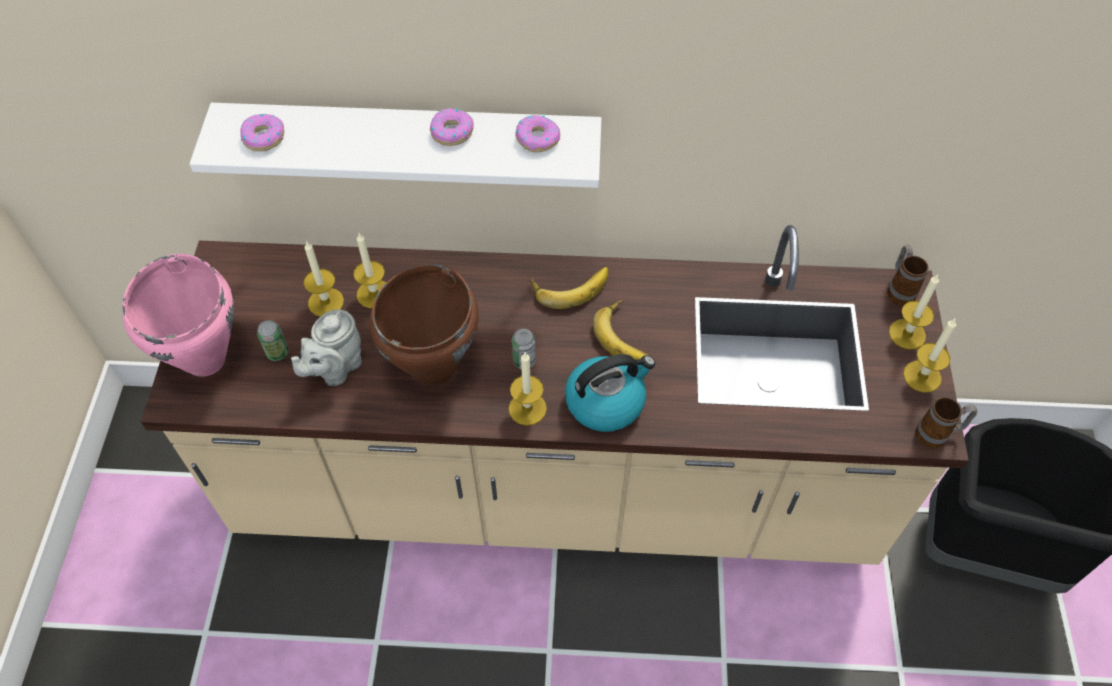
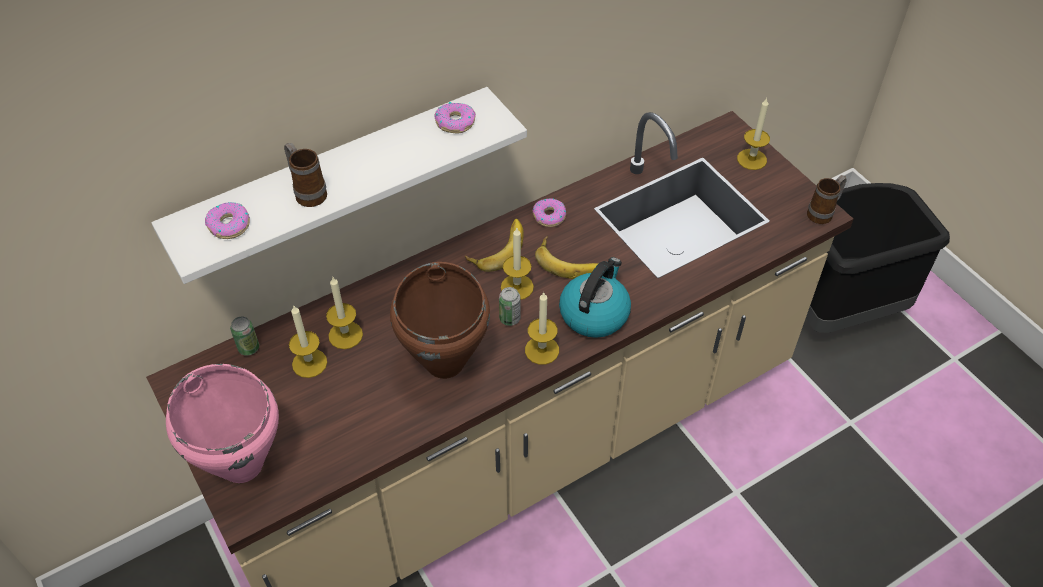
camera: 35 degrees left, 5 degrees down
(277, 352) = (302, 423): can -> can (248, 348)
(335, 368) = (364, 407): grey teapot -> none
(451, 132) = (384, 148): donut -> donut (549, 216)
(899, 289) = (723, 133): mug -> mug (307, 192)
(922, 376) = (783, 181): candle -> candle (517, 287)

